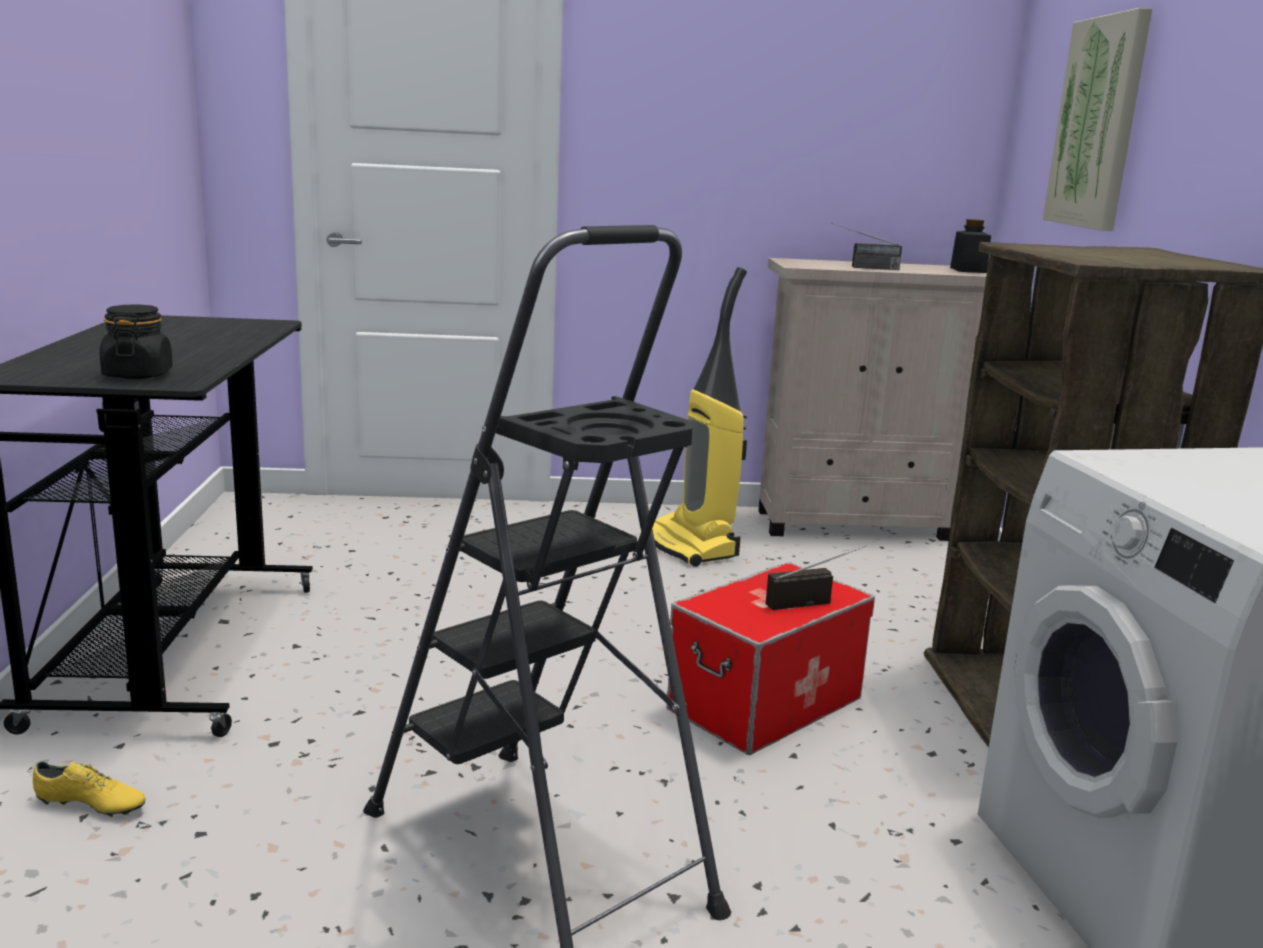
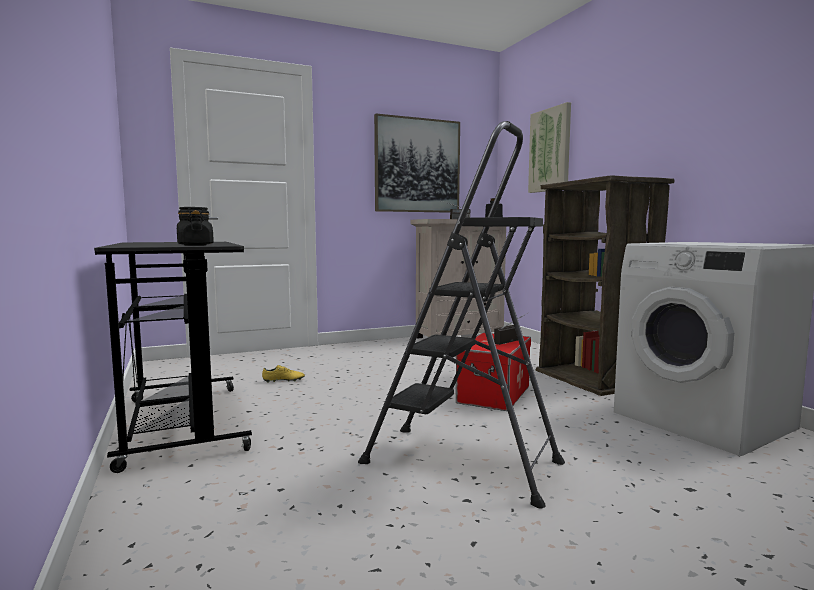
camera: 20 degrees left, 10 degrees down
(90, 805) = (201, 492): yellow shoe -> yellow shoe (283, 380)
(692, 546) = (401, 351): vacuum cleaner -> none
(797, 135) = (417, 165): none -> picture

